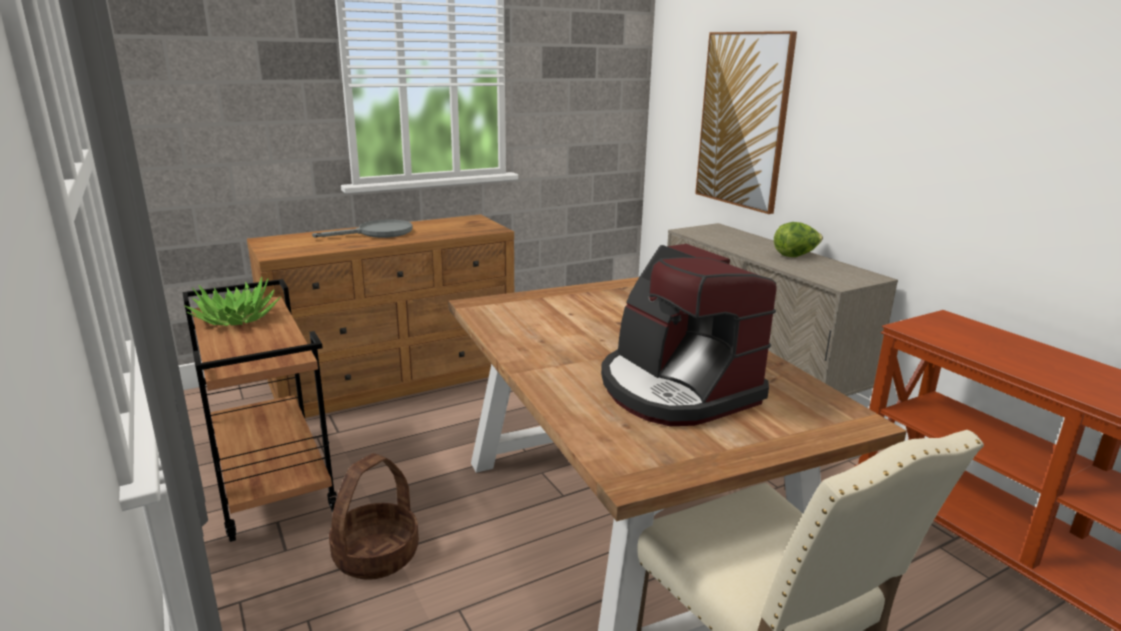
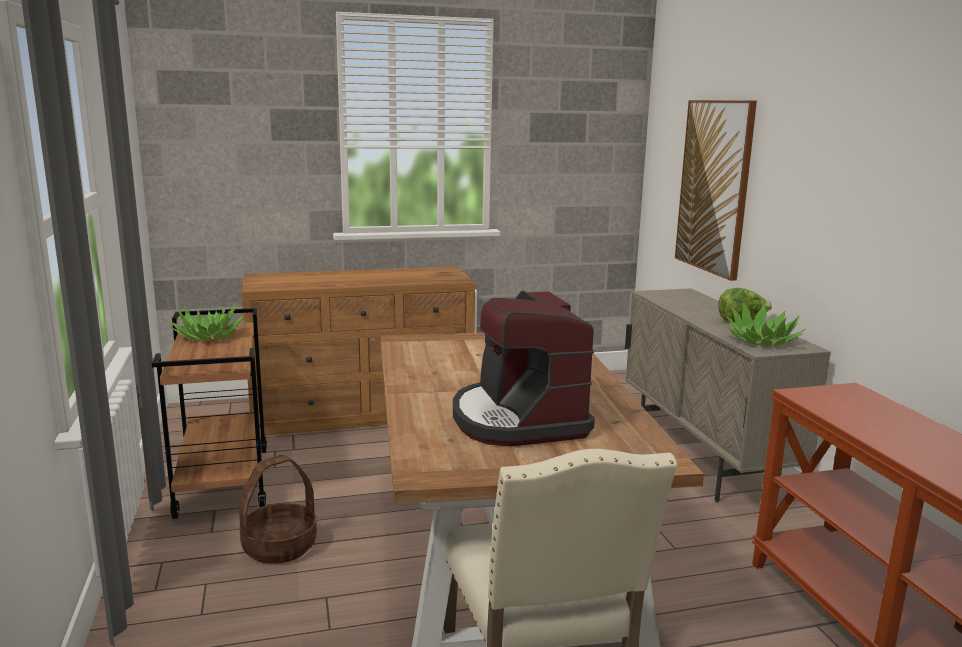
camera: 15 degrees right, 5 degrees down
(378, 233) = (353, 276): grey frying pan -> none
(831, 274) = (761, 341): none -> potted plant

